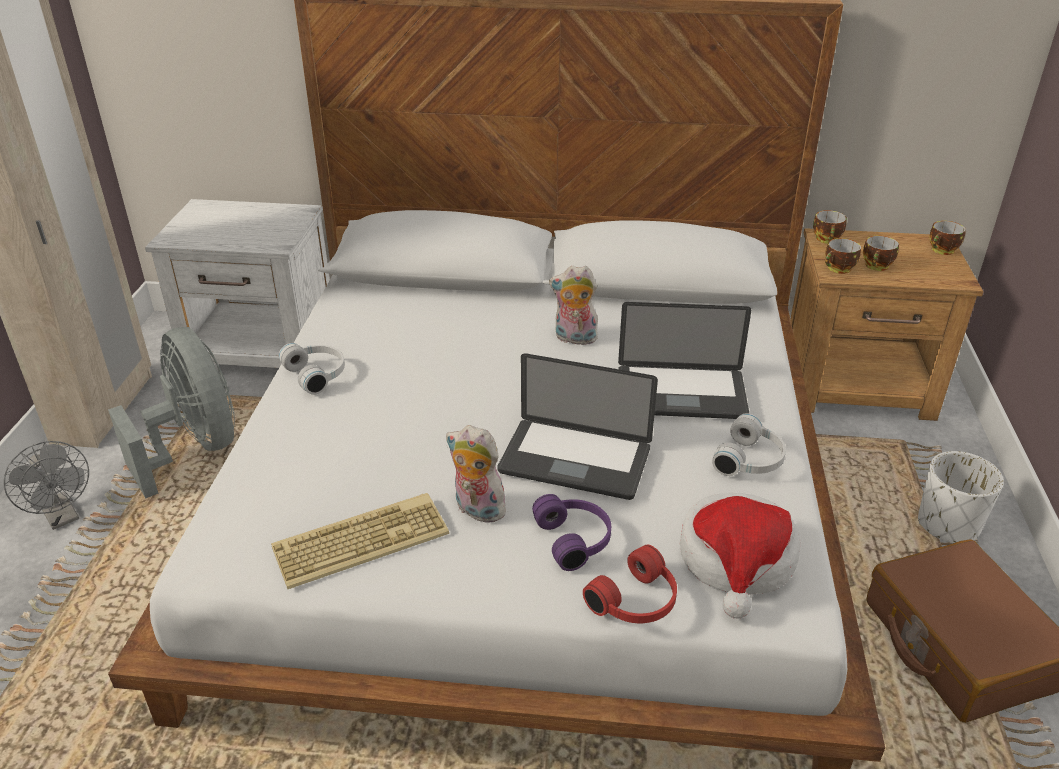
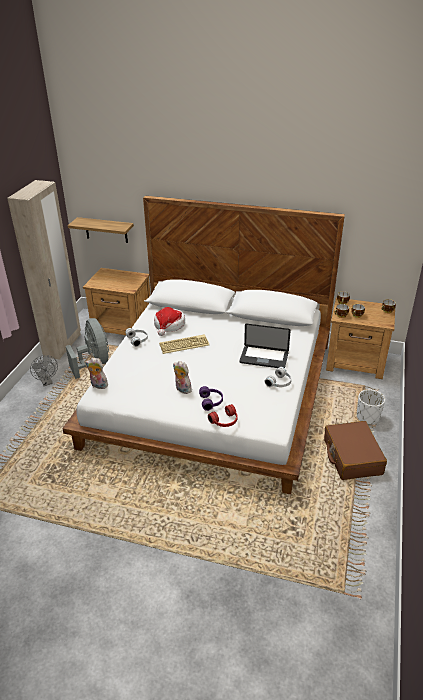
camera: 10 degrees right, 0 degrees up
(197, 95) = (106, 230): none -> shelf
(263, 349) = (123, 327): white nightstand -> brown nightstand
(362, 539) = (143, 394): keyboard -> keyboard (184, 344)
(574, 339) = (232, 334): plush toy -> plush toy (98, 386)
(575, 460) = (219, 377): laptop -> none
(737, 561) = (262, 413): hat -> hat (169, 325)

